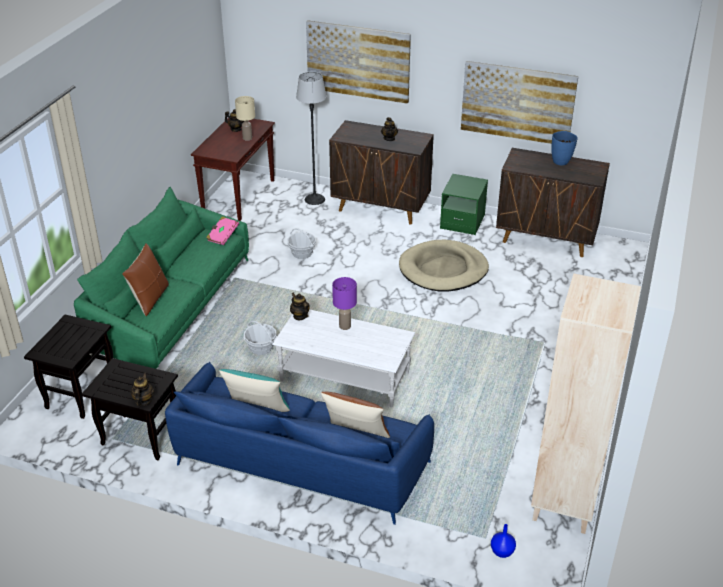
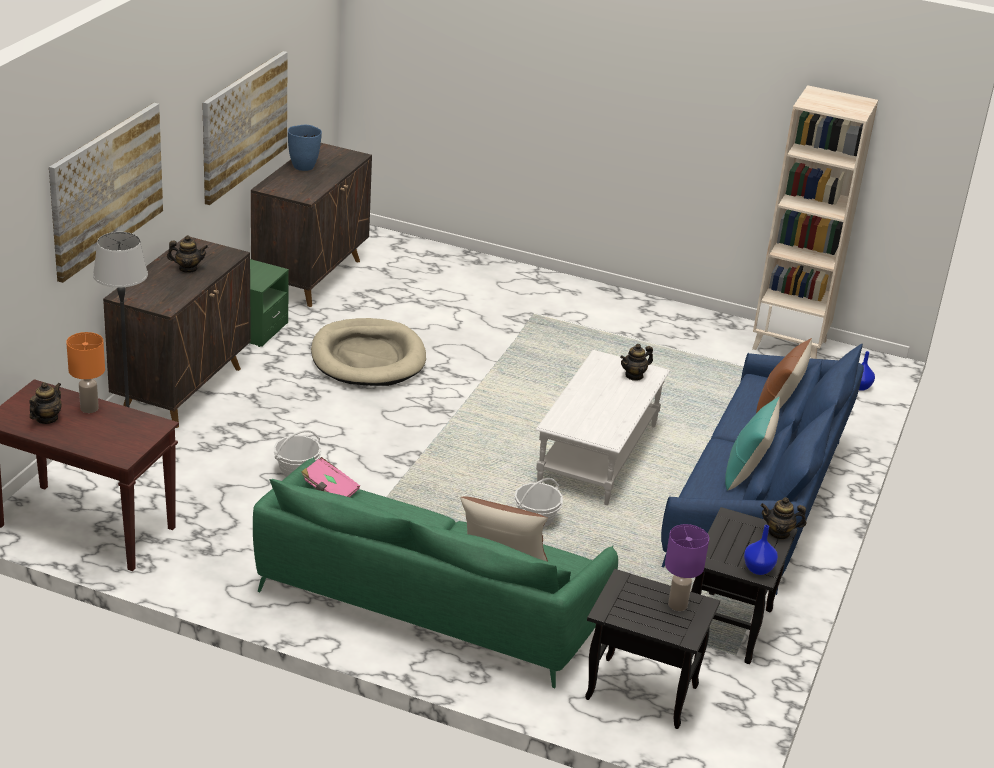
camera: 90 degrees left, 5 degrees down
(102, 388) = (758, 569): none -> blue vase
(247, 138) = (89, 408): beige table lamp -> orange table lamp
(300, 316) = (560, 426): teapot -> teapot (634, 375)
(345, 326) = (583, 394): purple table lamp -> purple table lamp (678, 604)

